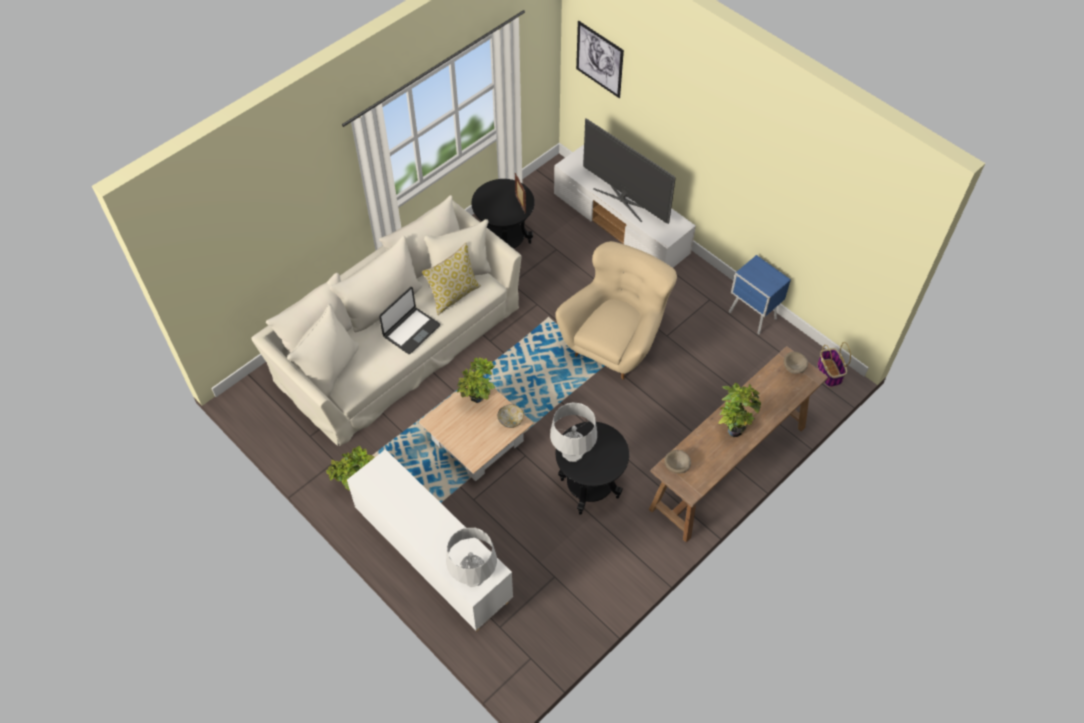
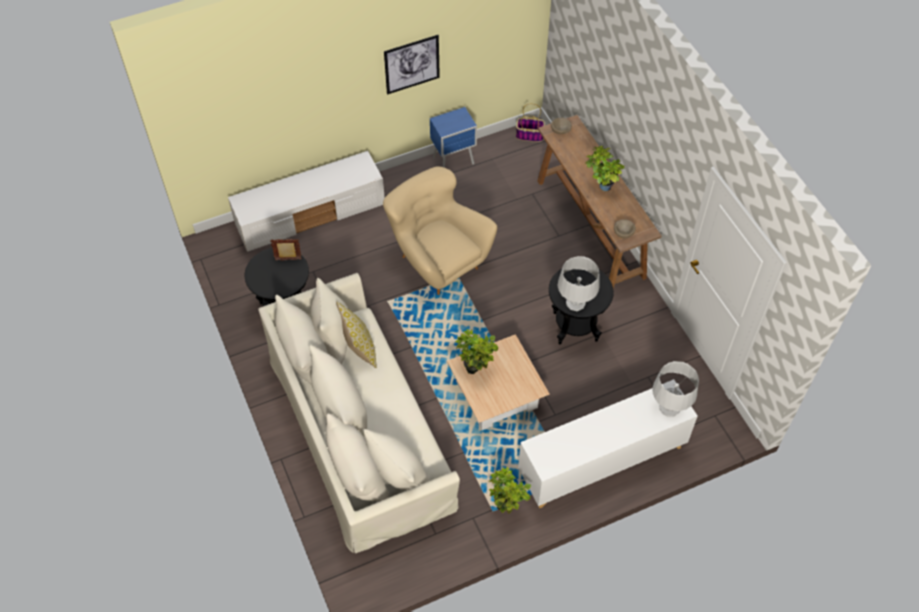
camera: 70 degrees left, 0 degrees up
(411, 331) = (384, 394): laptop -> none
(510, 421) = (507, 350): bowl -> none
(599, 59) = (217, 110): picture -> picture (412, 64)
(624, 200) = (312, 189): television -> none

